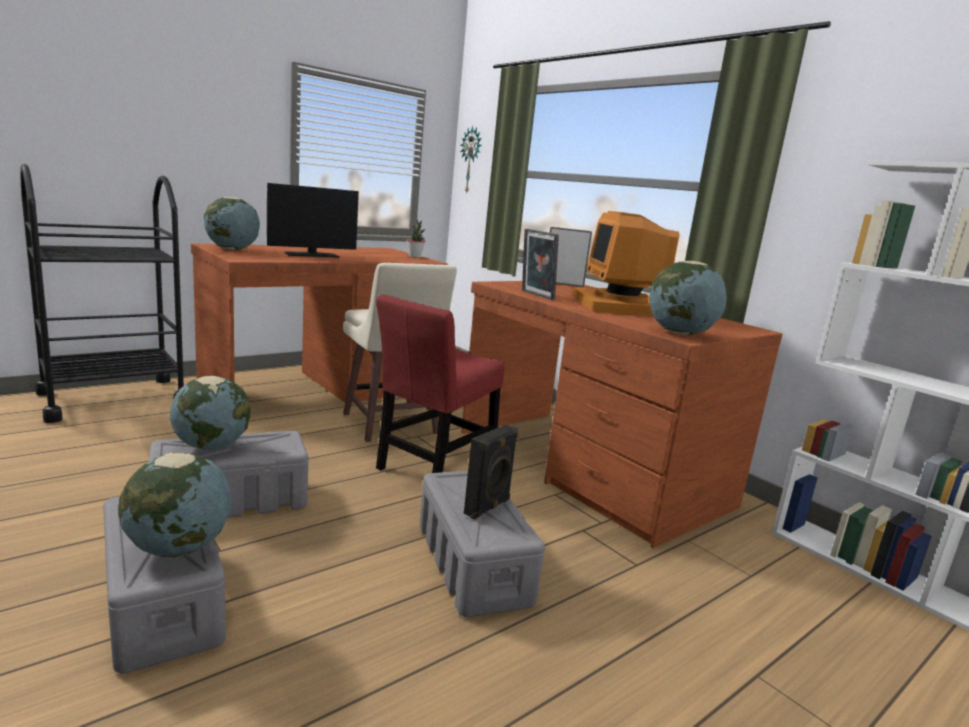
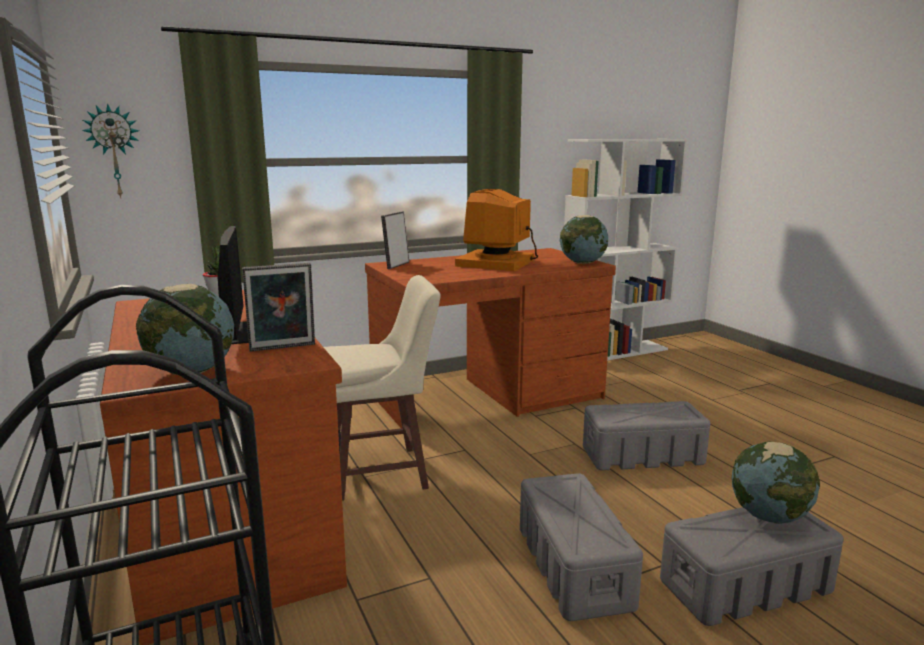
camera: 75 degrees left, 0 degrees up
(212, 446) = (578, 521): globe -> none
(433, 468) = (492, 458): red chair -> none
(488, 507) = (648, 410): black speaker -> none
(535, 295) = (467, 276): picture frame -> picture frame (283, 348)
(622, 306) = (496, 263): monitor -> monitor turned 105 degrees clockwise

